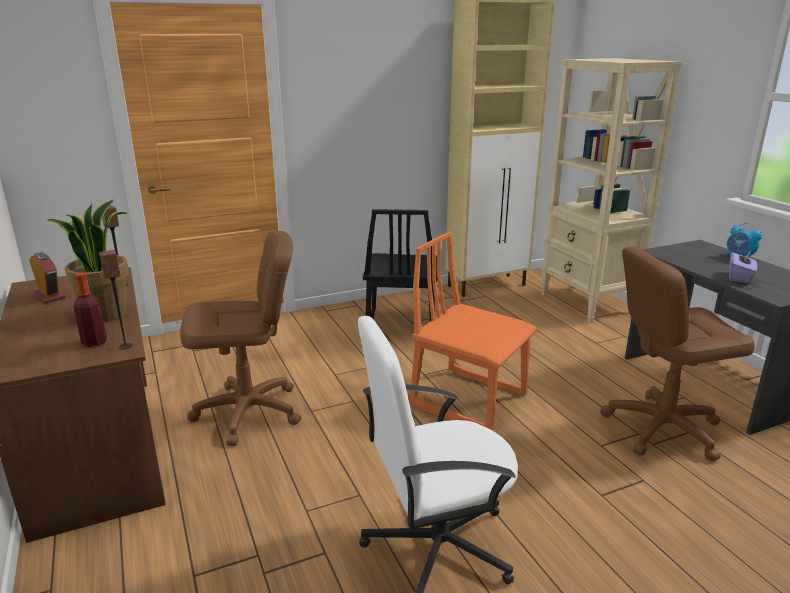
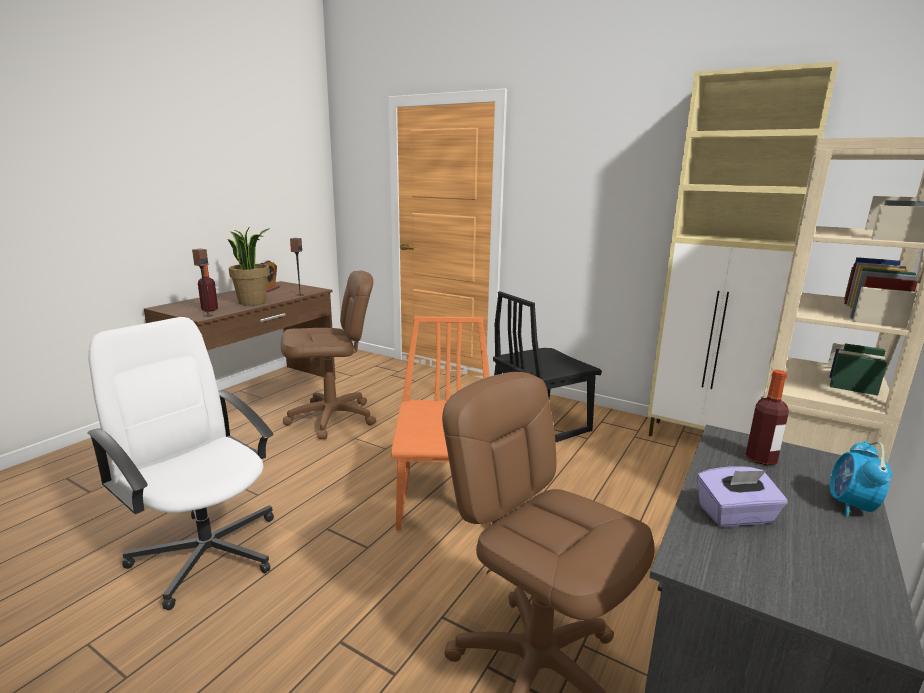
camera: 55 degrees right, 5 degrees down
(248, 412) = (332, 418): brown office chair -> brown office chair turned 60 degrees counterclockwise
(686, 254) = (761, 459): none -> bottle

